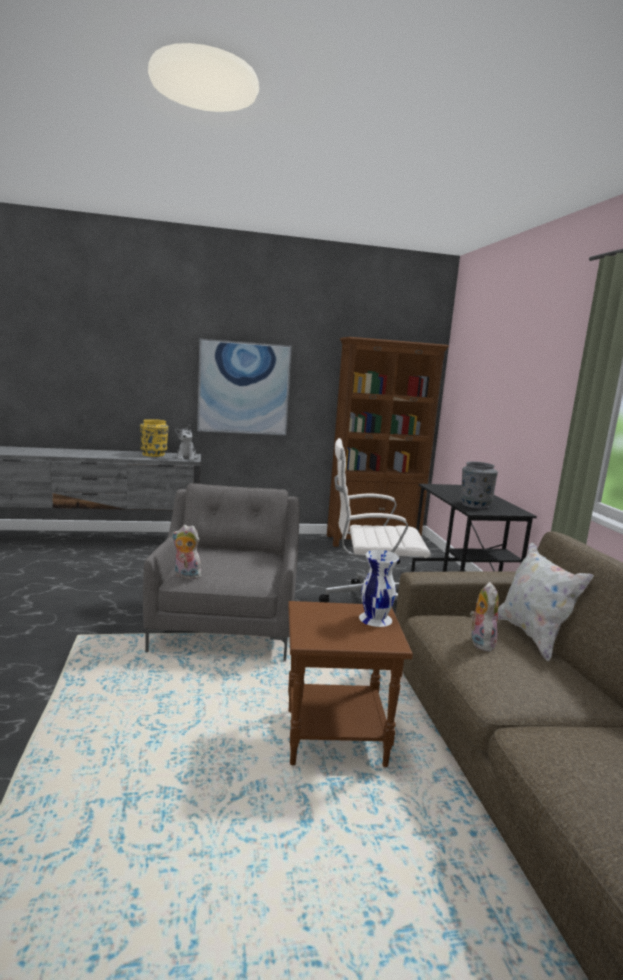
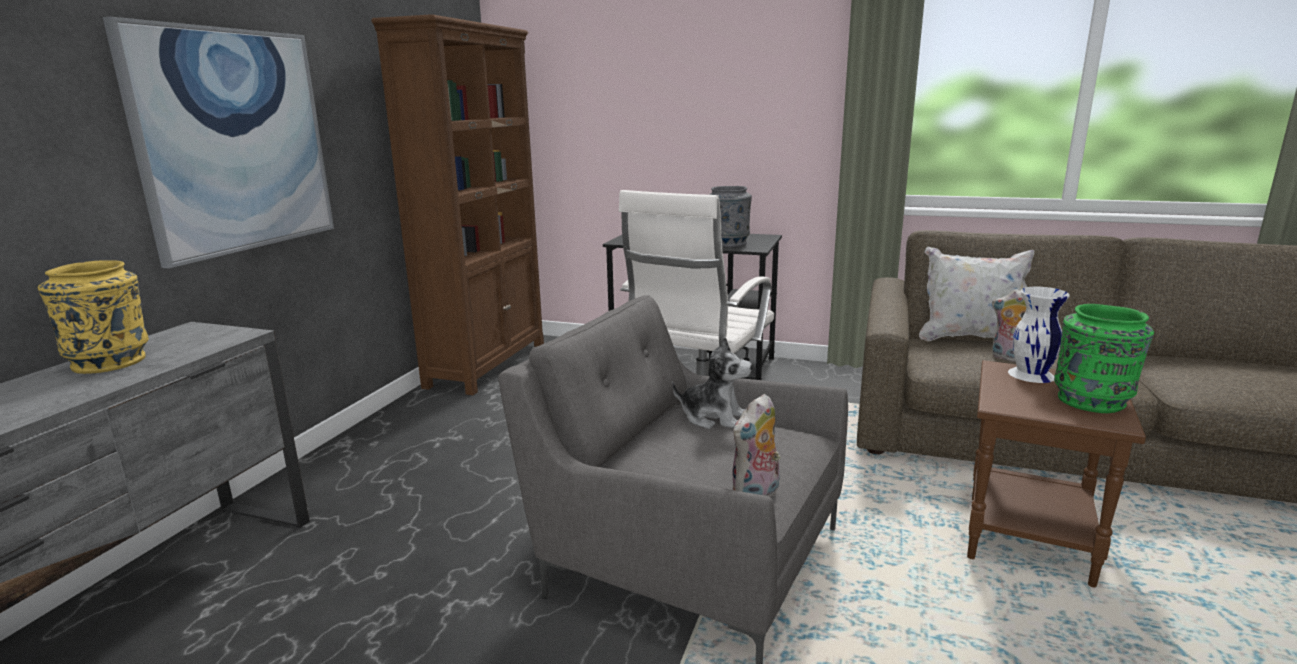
camera: 60 degrees left, 5 degrees up
(186, 458) = (216, 337): plush toy -> plush toy (713, 418)
(340, 636) = (1093, 401): none -> green vase

